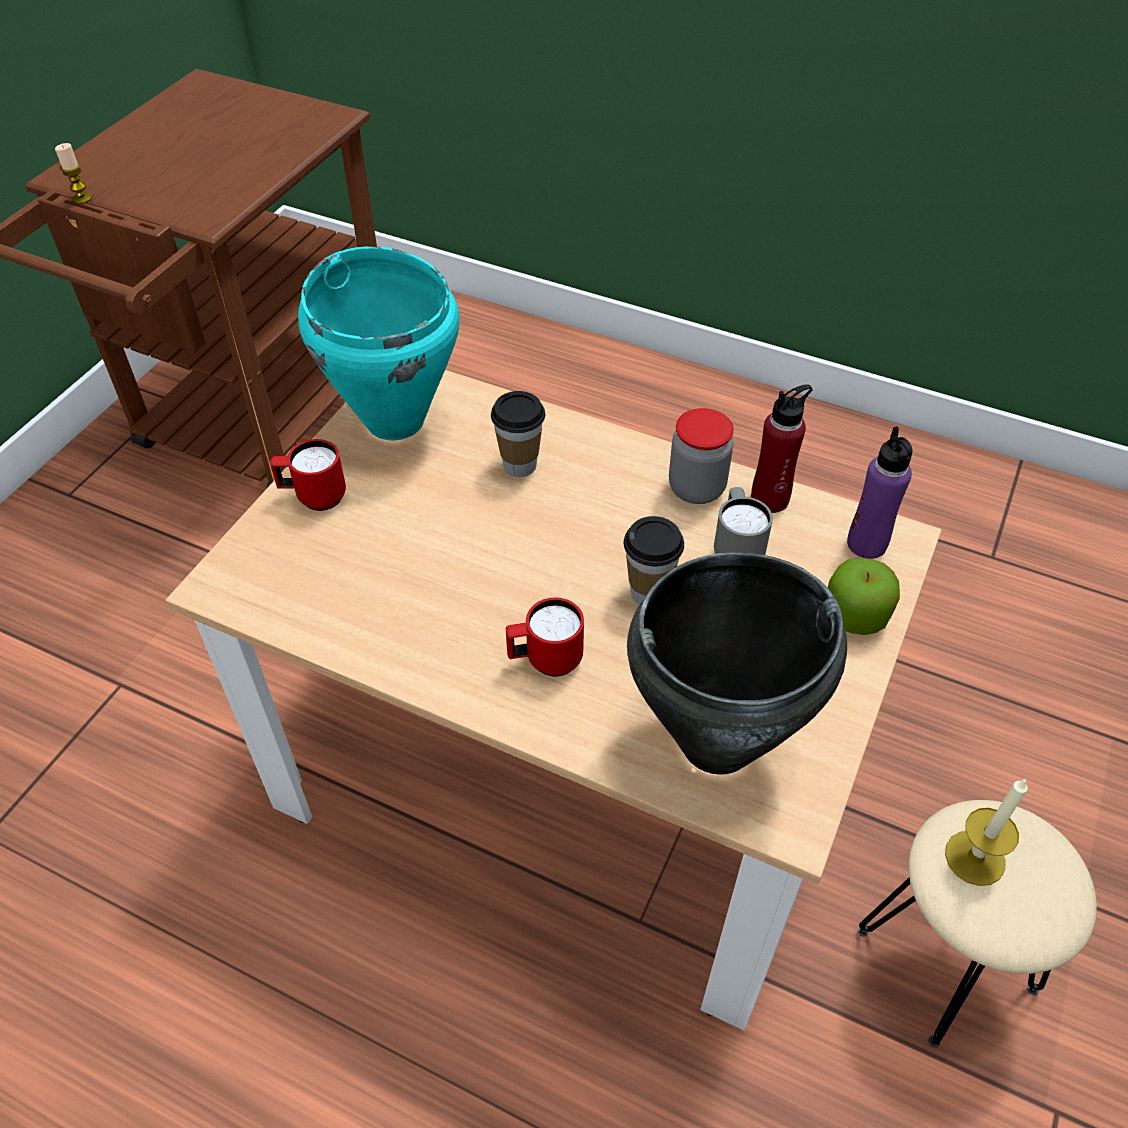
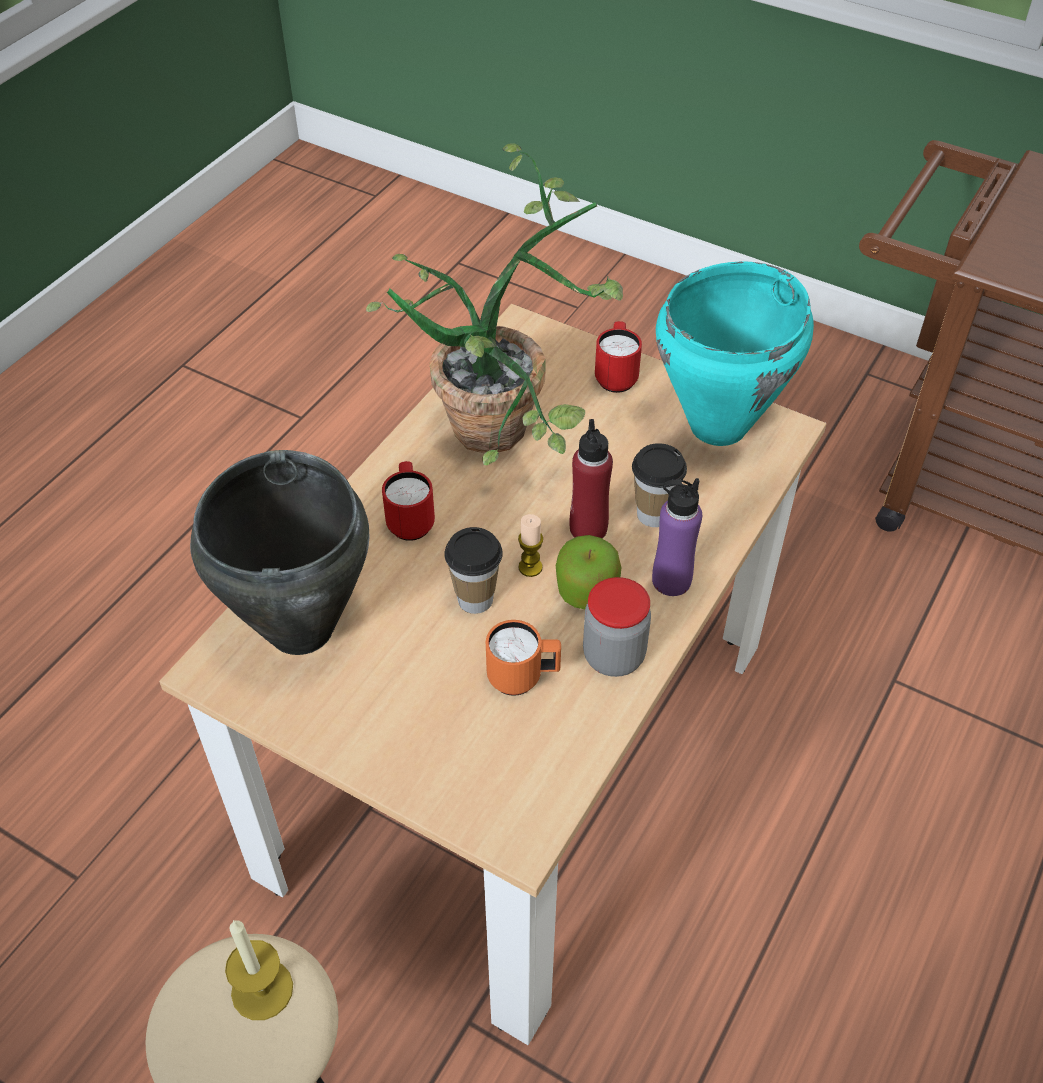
camera: 95 degrees right, 0 degrees up
(82, 198) = (1003, 182): candle -> candle (530, 567)
(399, 582) = (511, 430): none -> potted plant
(736, 549) = (523, 678): grey mug -> orange mug
(770, 499) = (594, 721): red bottle -> red bottle (588, 528)
(855, 615) = (421, 767): apple -> apple (586, 590)
(866, 544) = (518, 802): purple bottle -> purple bottle (671, 580)

